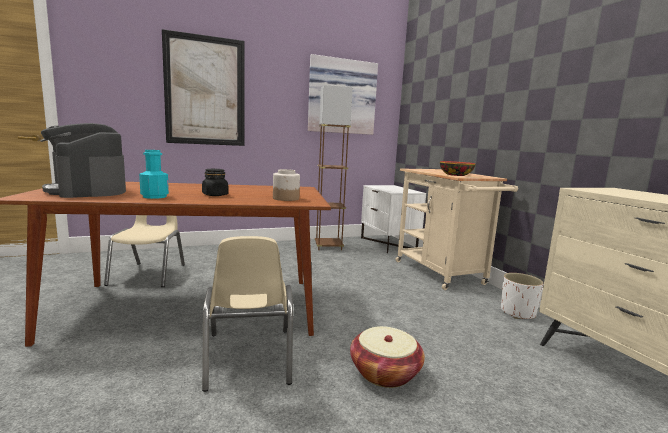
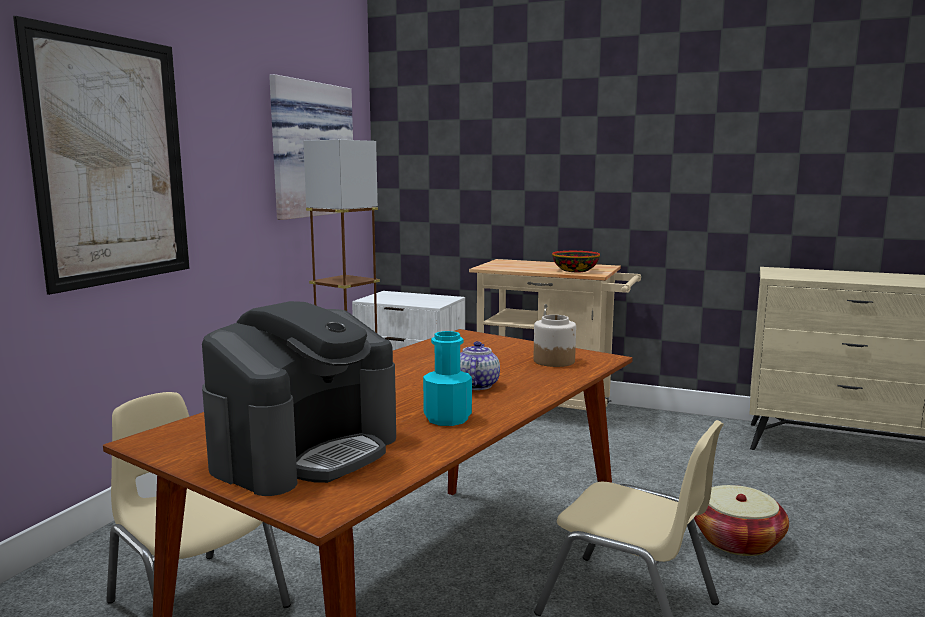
camera: 45 degrees left, 0 degrees up
(87, 190) = (306, 451): coffee machine -> coffee machine turned 60 degrees counterclockwise
(215, 195) = (476, 385): black jar -> teapot
(518, 313) = (685, 426): white planter -> none

